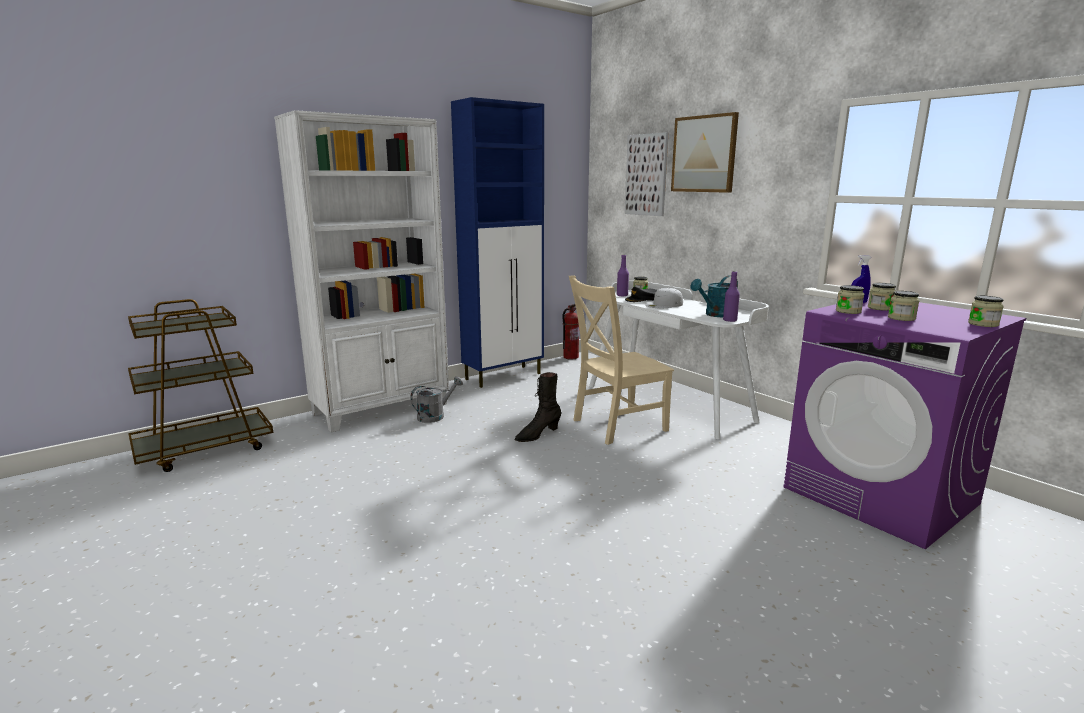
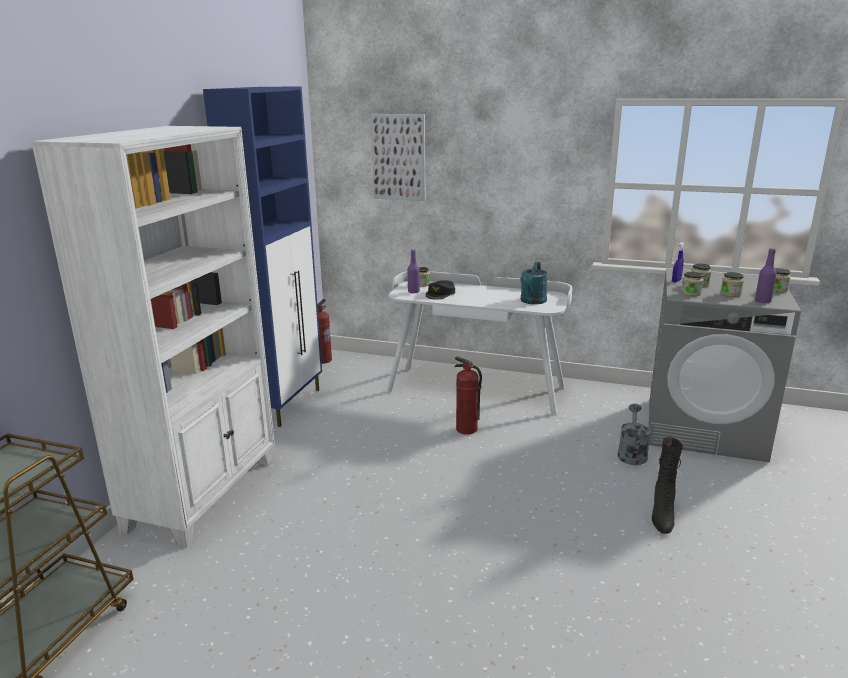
camera: 35 degrees left, 5 degrees up
(435, 416) = (280, 479): grey watering can -> grey watering can (631, 453)
(537, 435) = (413, 465): black boot -> black boot (662, 515)
(616, 426) = (466, 429): beige chair -> fire extinguisher
(664, 305) = (471, 297): white cap -> none
(704, 154) = (472, 139): picture -> none
(730, 320) = (553, 306): purple bottle -> purple bottle (762, 301)
(881, 496) = (705, 428): purple washing machine -> grey washing machine

